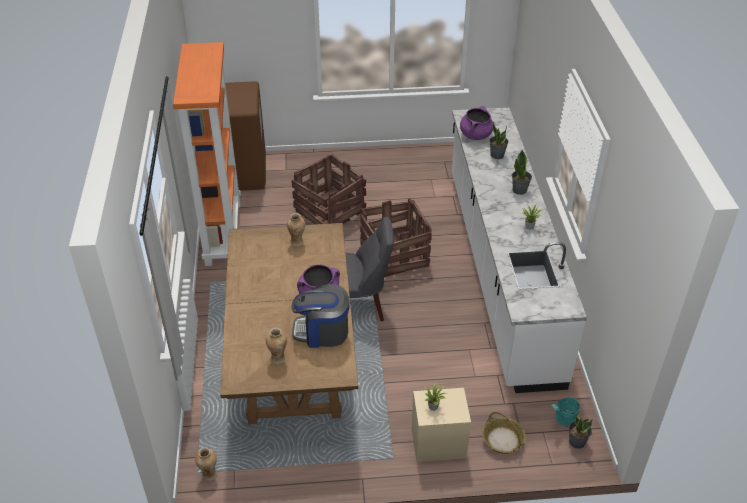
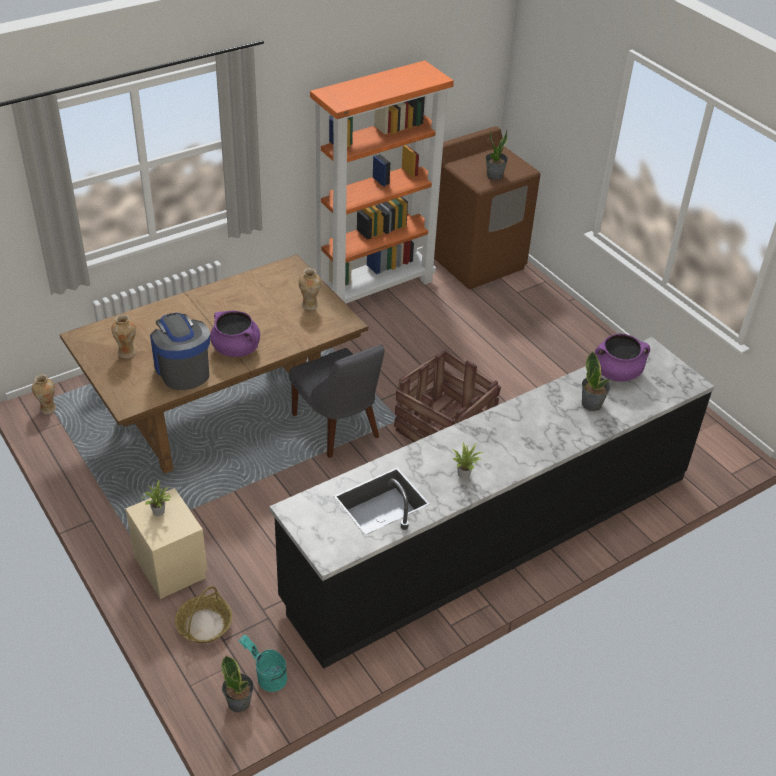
camera: 60 degrees right, 0 degrees up
(329, 211) = (475, 351): crate -> none
(500, 271) = (492, 536): white counter -> black counter
(519, 190) = (534, 445): potted plant -> potted plant (494, 175)

